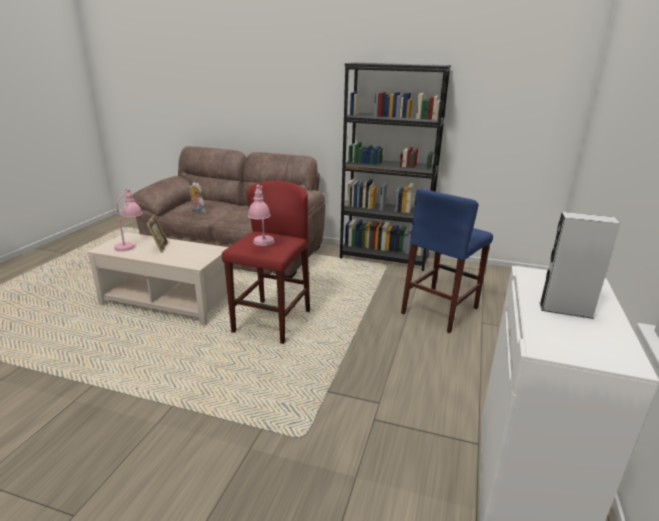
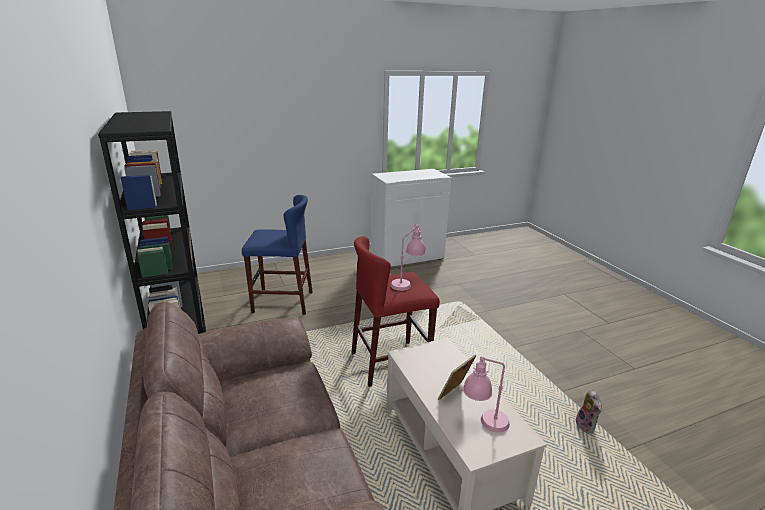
camera: 130 degrees left, 0 degrees up
(197, 212) = (323, 458): plush toy -> plush toy (586, 426)
(565, 310) = (412, 175): grey speaker -> none

